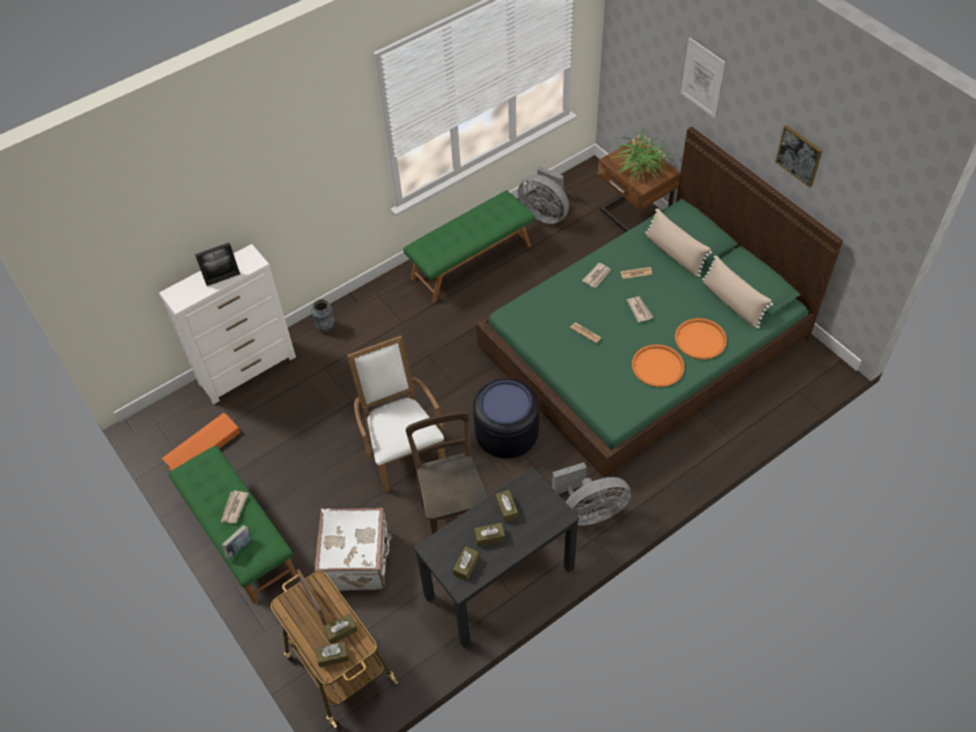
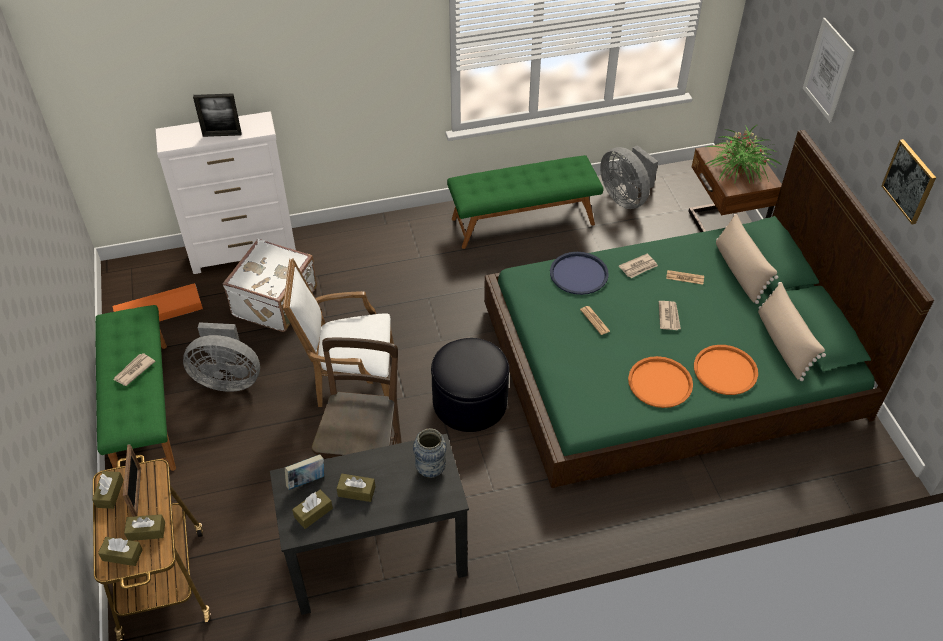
camera: 20 degrees right, 5 degrees down
(239, 547) = (115, 411): book -> book (306, 480)
(326, 327) = (341, 237): vase -> vase (431, 469)
(357, 560) = (243, 476): white suitcase -> white suitcase (276, 302)
(402, 450) = (351, 382): white armchair -> white armchair turned 90 degrees counterclockwise
(505, 403) = (469, 364): blue tray -> blue tray (578, 274)
(506, 508) = (392, 468): brown tissue box -> brown tissue box (110, 493)
(590, 511) = (517, 520): grey fan -> grey fan (228, 379)

